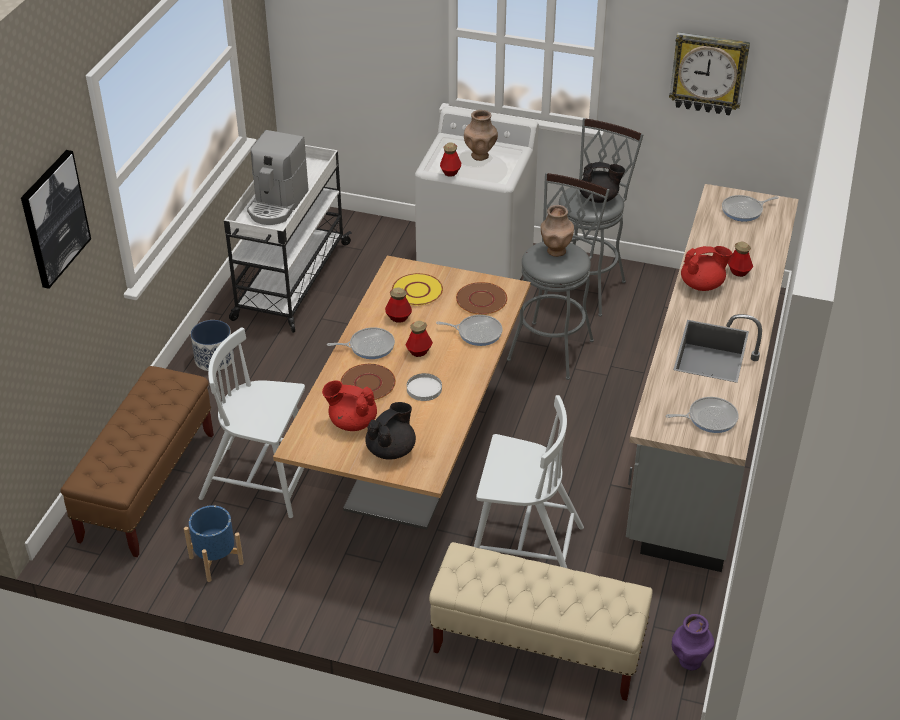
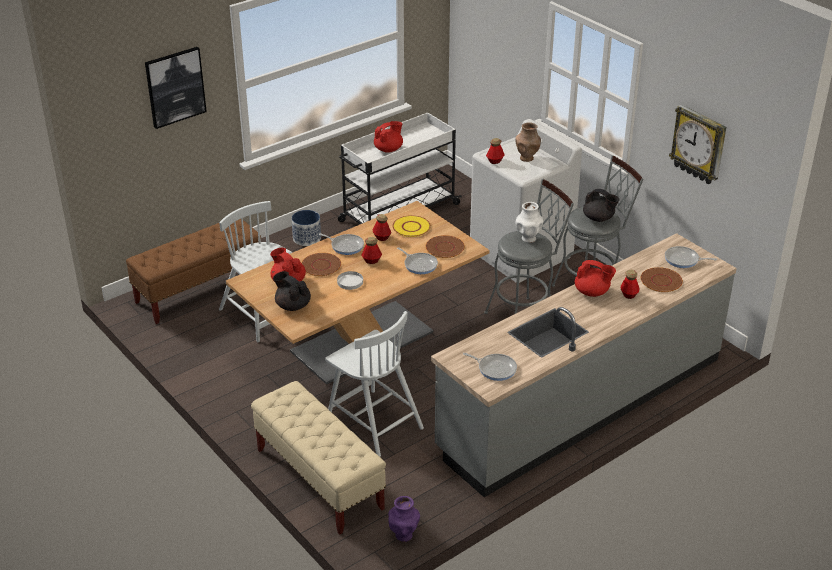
camera: 35 degrees right, 5 degrees down
(216, 560) = (194, 345): blue planter -> none
(277, 204) = (389, 149): coffee machine -> red teapot
(391, 450) = (292, 305): black teapot -> black teapot turned 120 degrees counterclockwise
(555, 251) = (528, 238): brown vase -> white vase
(749, 243) = (661, 281): none -> brown plate

